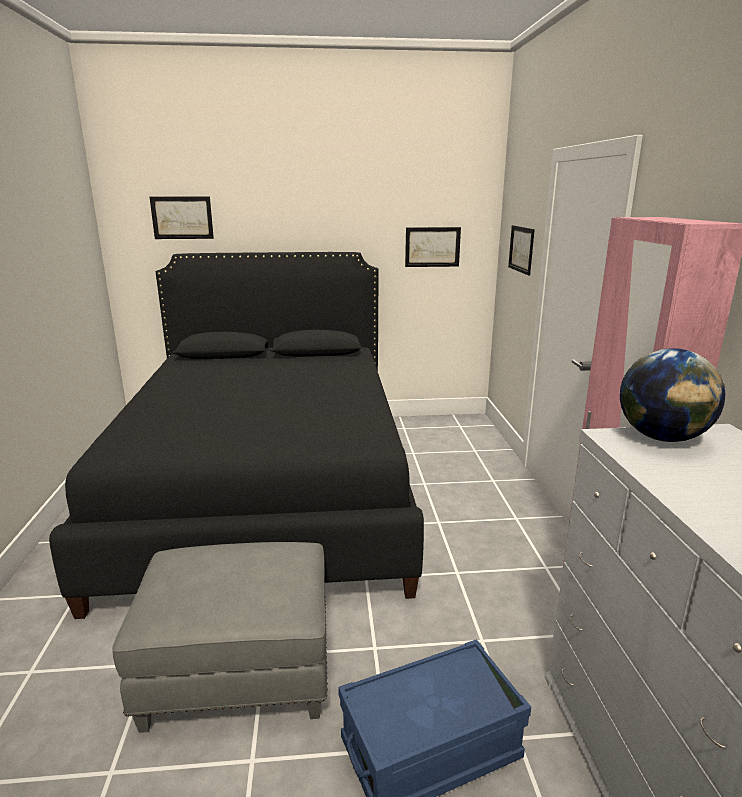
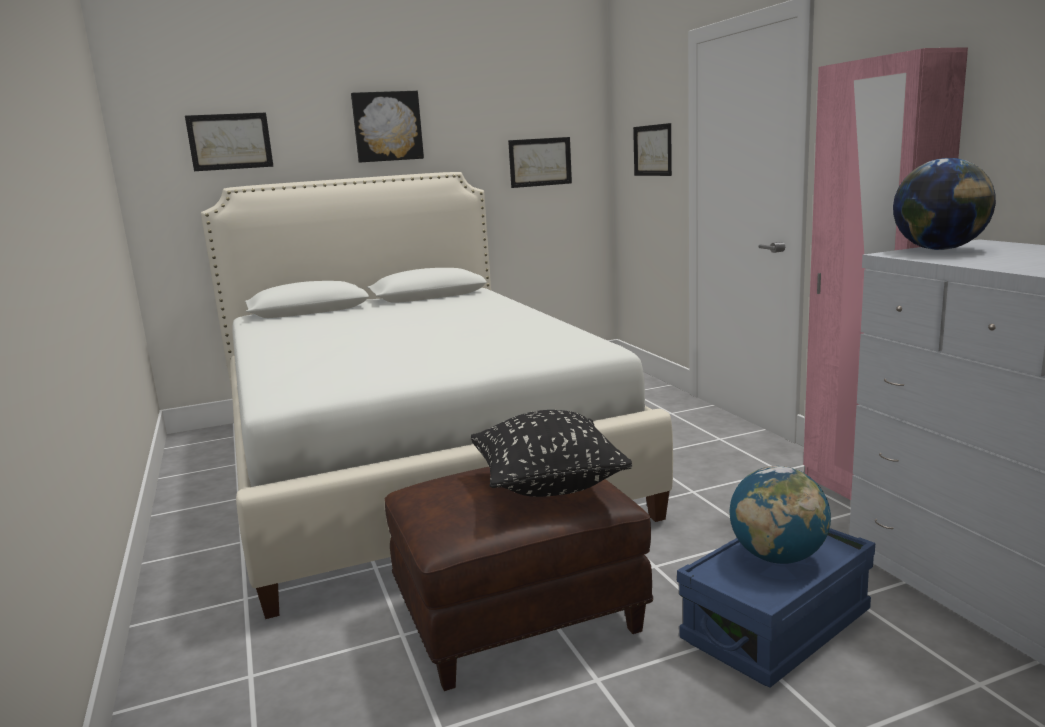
camera: 15 degrees left, 5 degrees down
(241, 670) = (519, 615): grey ottoman -> brown ottoman
(258, 582) = (548, 485): none -> black pillow
(268, 489) = (414, 462): black bed -> white bed
(304, 211) = (387, 126): none -> picture
(435, 696) = (778, 557): none -> globe

